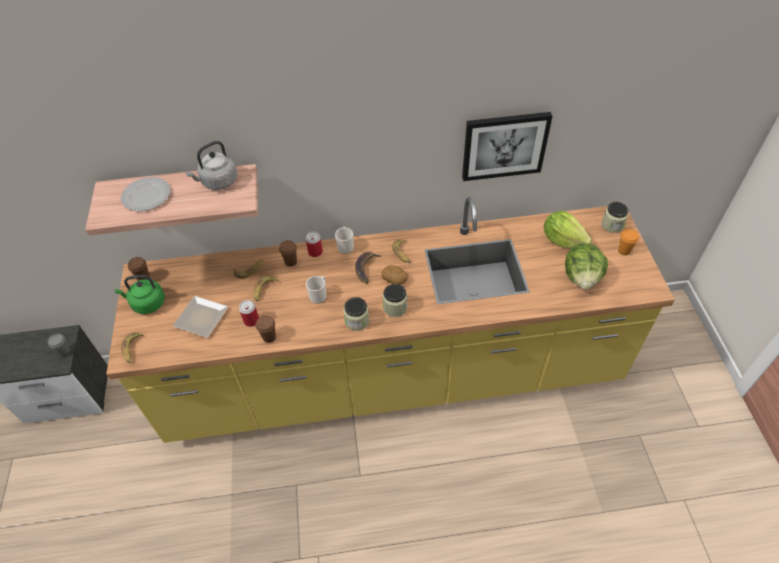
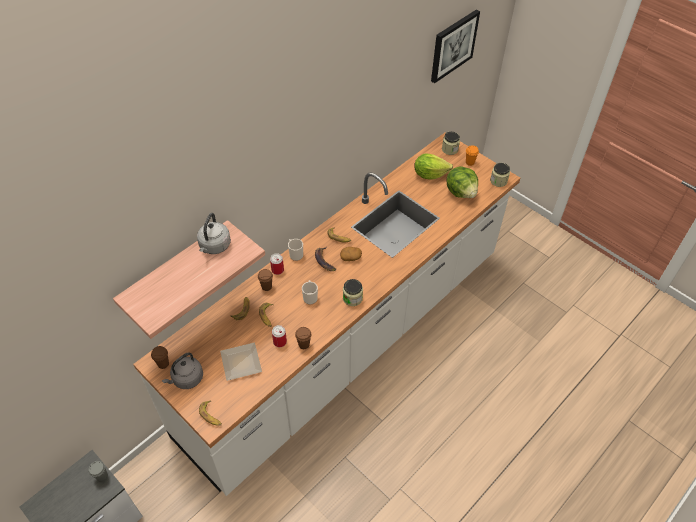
camera: 40 degrees left, 0 degrees up
(146, 196) = (170, 286): plate -> none
(147, 303) = (186, 379): green kettle -> grey kettle
(393, 376) = (347, 342): yellow counter -> white counter
(395, 307) = (368, 275): jar -> jar (498, 181)
(504, 145) = (376, 125): picture -> picture (453, 45)

